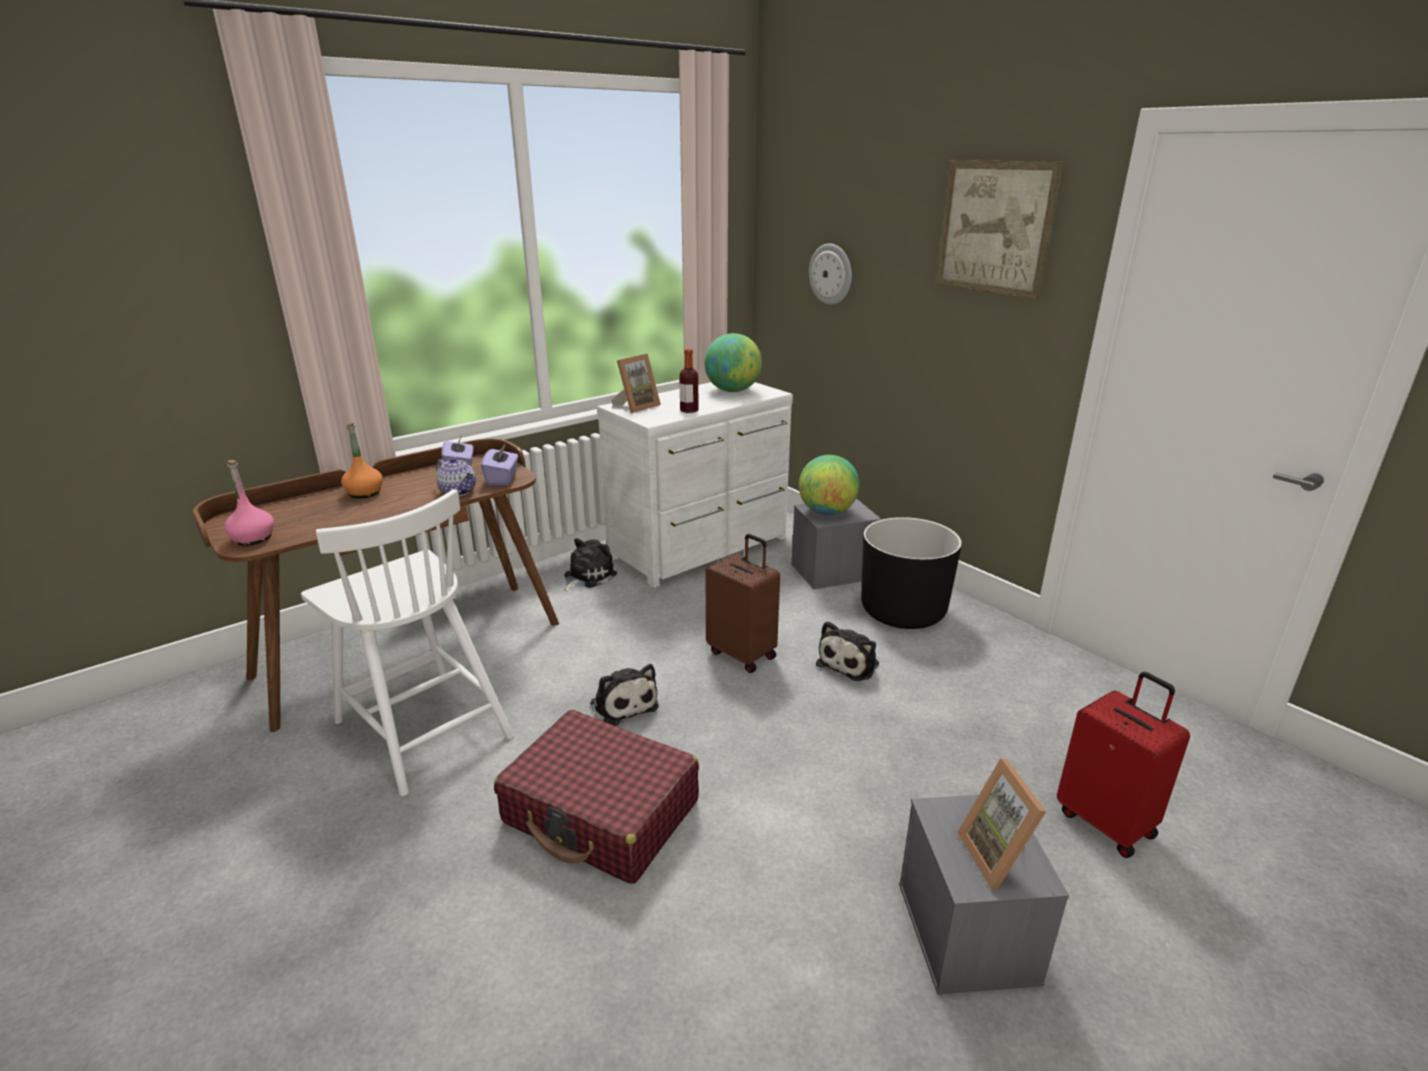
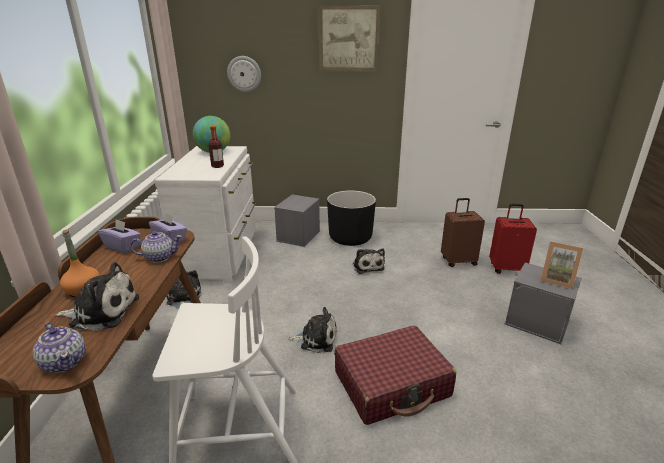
camera: 50 degrees left, 0 degrees up
(253, 538) = (65, 362): pink bottle -> teapot
(337, 515) = (102, 311): none -> plush toy
(636, 407) = (182, 173): picture frame -> none
(743, 654) = (325, 286): brown suitcase -> brown suitcase (458, 261)
(827, 512) = (294, 204): globe -> none

